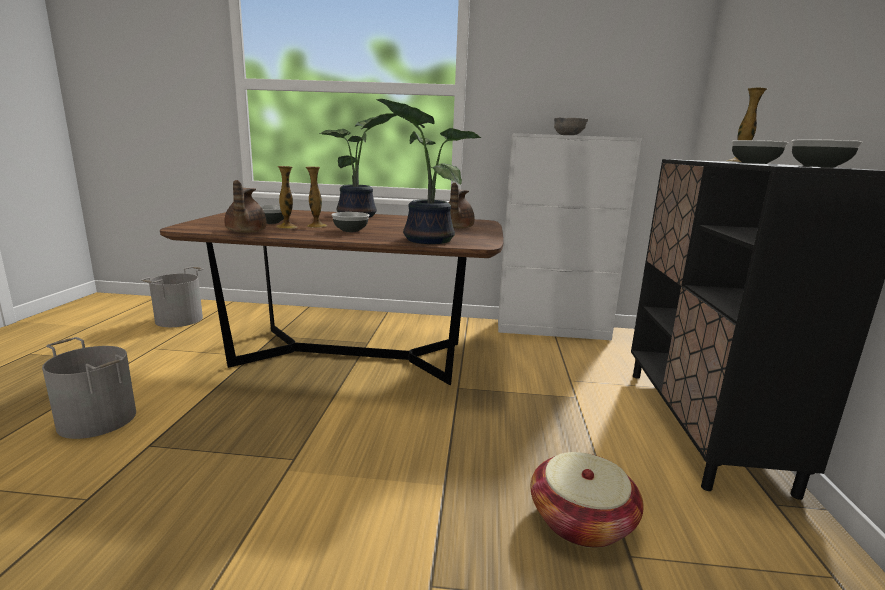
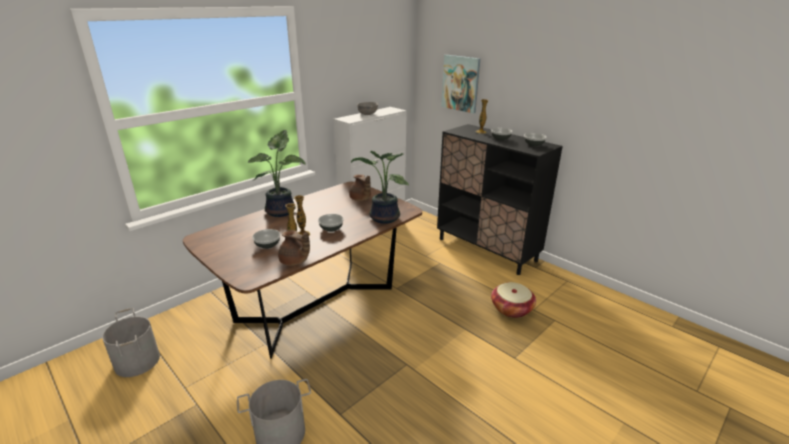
camera: 50 degrees left, 10 degrees up
(754, 83) = (461, 83): none -> picture

